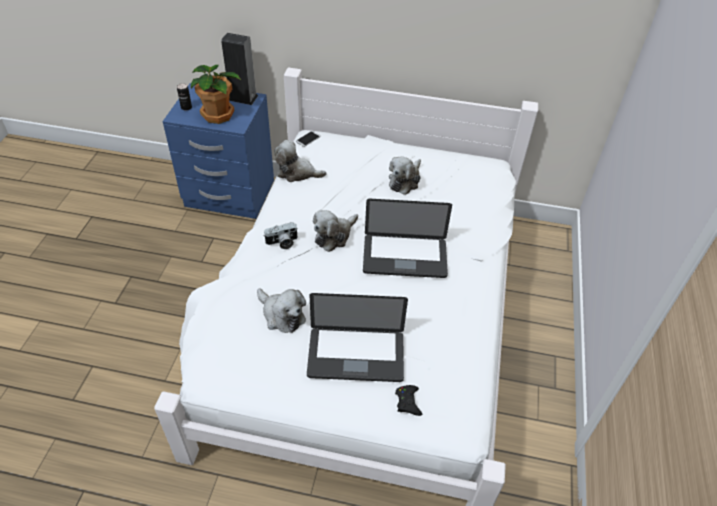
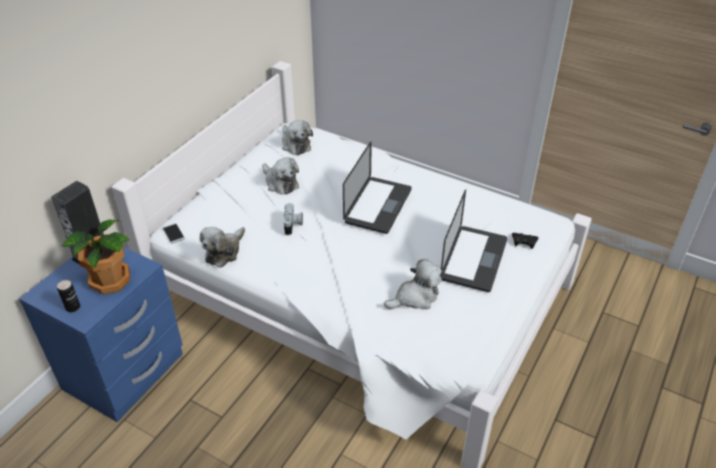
camera: 70 degrees left, 5 degrees down
(282, 243) = (325, 279): camera -> camera (293, 225)
(334, 236) = (330, 243): plush toy -> plush toy (295, 144)

